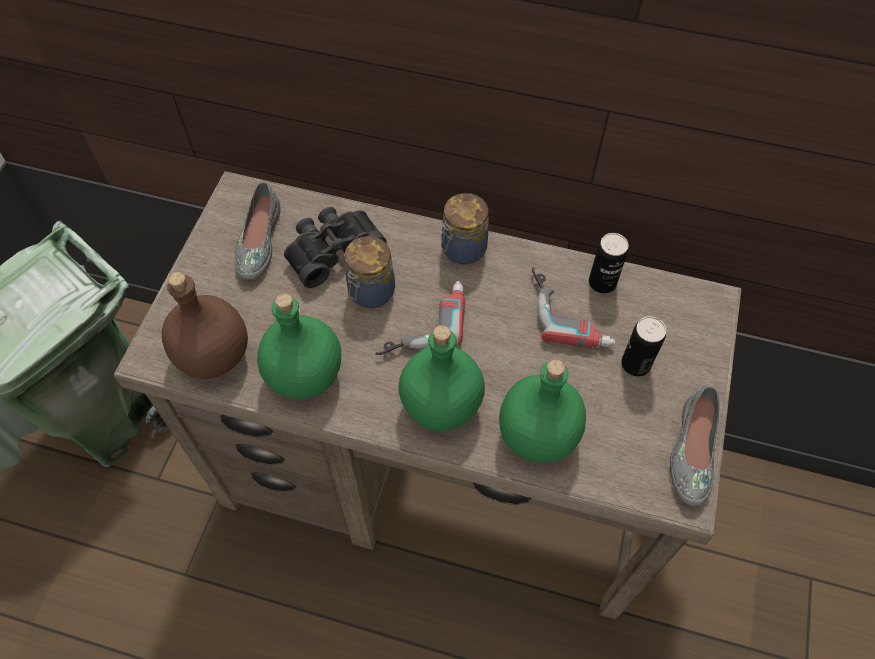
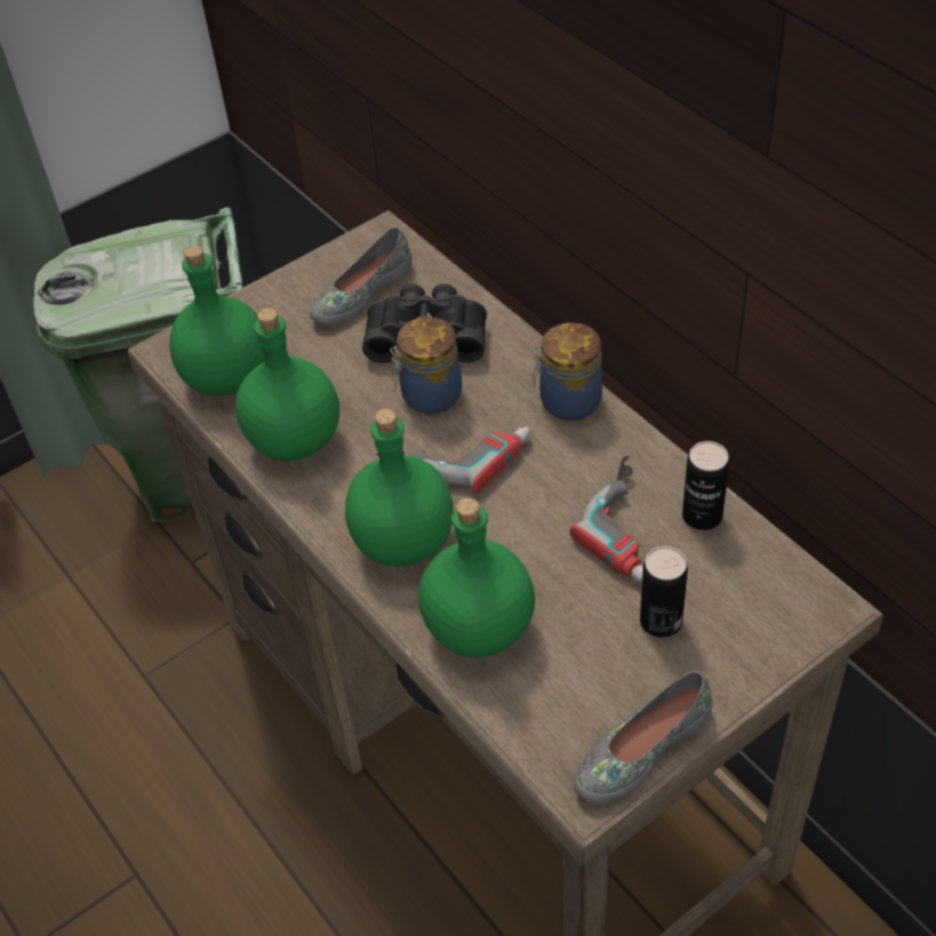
camera: 40 degrees right, 10 degrees down
(212, 355) = (225, 377): brown bottle -> green bottle

